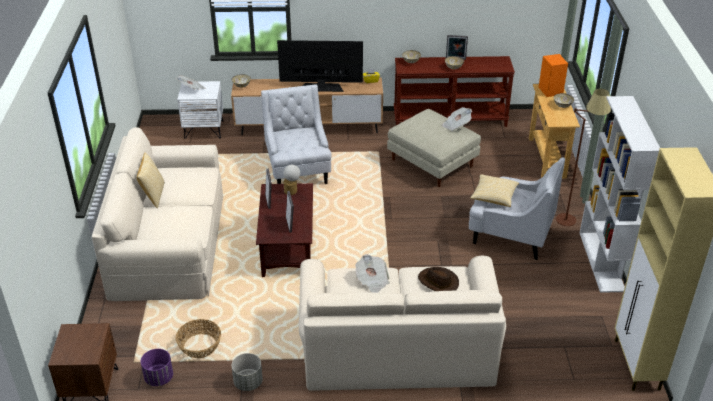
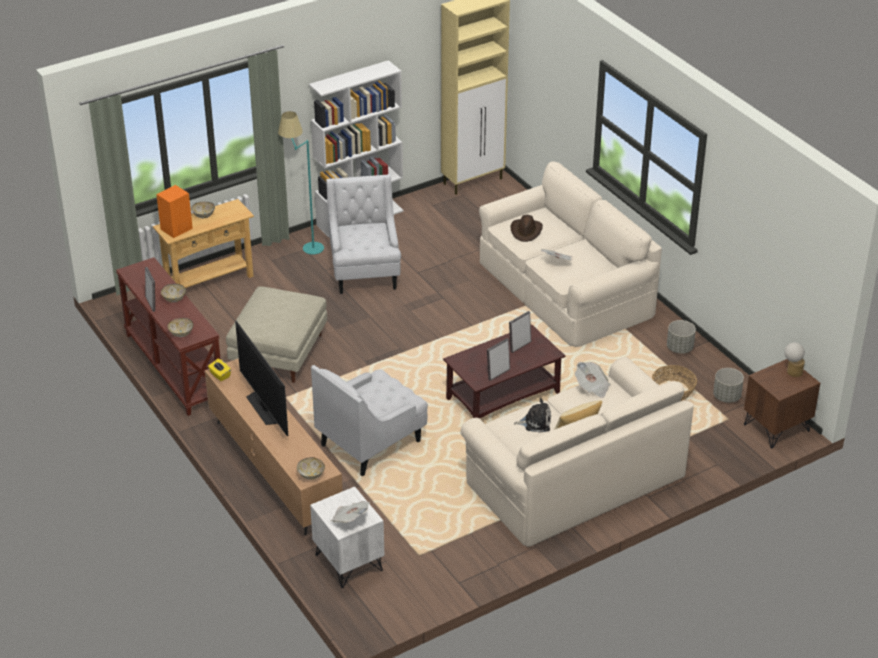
camera: 120 degrees left, 0 degrees up
(159, 378) = (726, 396): purple planter -> grey planter
(189, 185) = (535, 422): none -> plush toy
(292, 190) = (467, 366): table lamp -> table lamp (792, 371)
(456, 125) = (258, 300): newspaper -> newspaper (592, 387)
(494, 197) = (370, 244): pillow -> none
(572, 216) = (304, 246): brown floor lamp -> turquoise floor lamp

